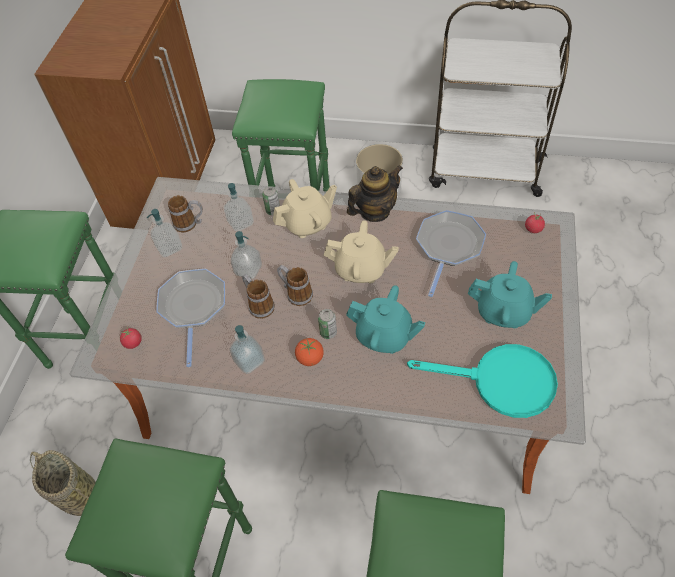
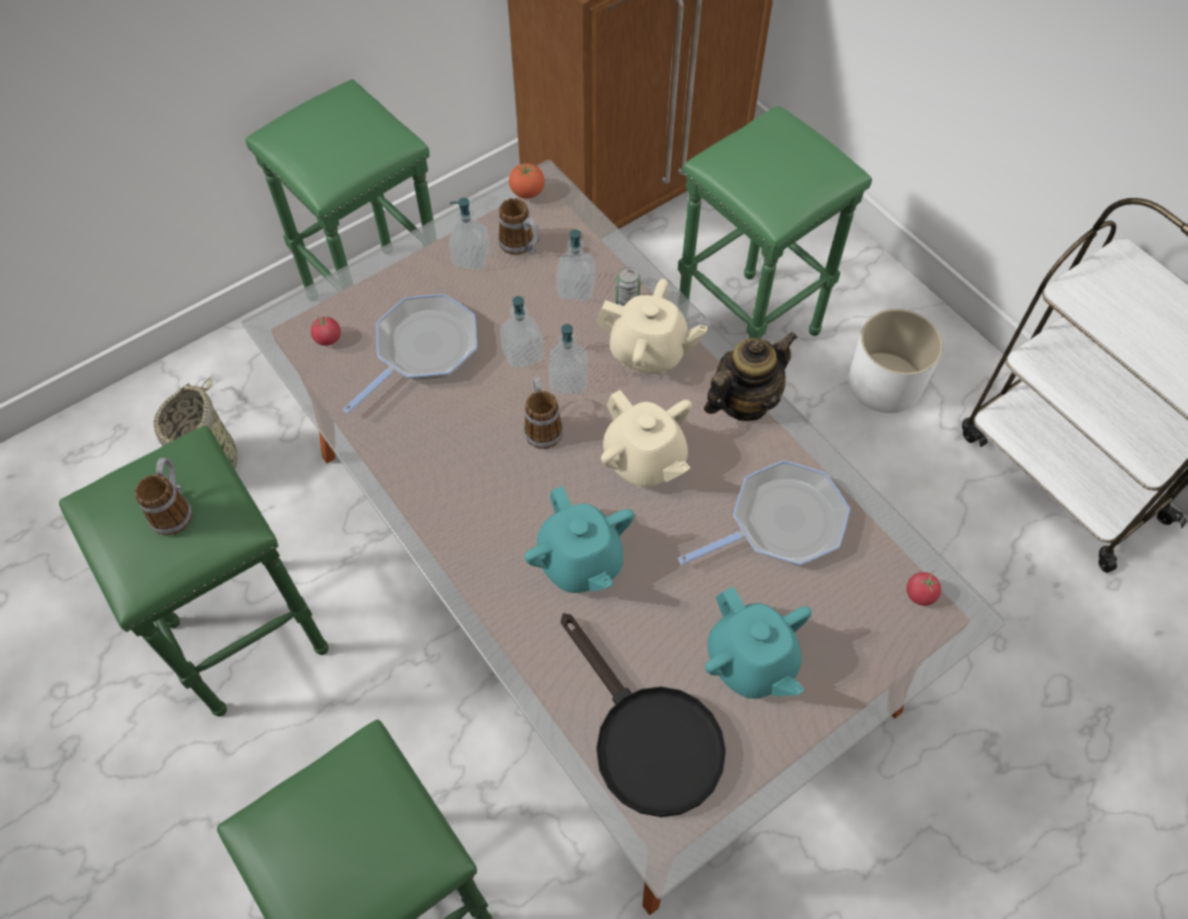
camera: 40 degrees right, 5 degrees up
(249, 361) = (413, 460): soap dispenser -> soap dispenser (568, 381)
(258, 304) = (490, 404): mug -> mug (174, 509)
(310, 358) = (475, 513): tomato -> tomato (527, 192)
(328, 332) = (526, 502): can -> none
(374, 211) = (743, 401): teapot -> teapot turned 45 degrees counterclockwise
(501, 382) = (647, 737): turquoise frying pan -> black frying pan

